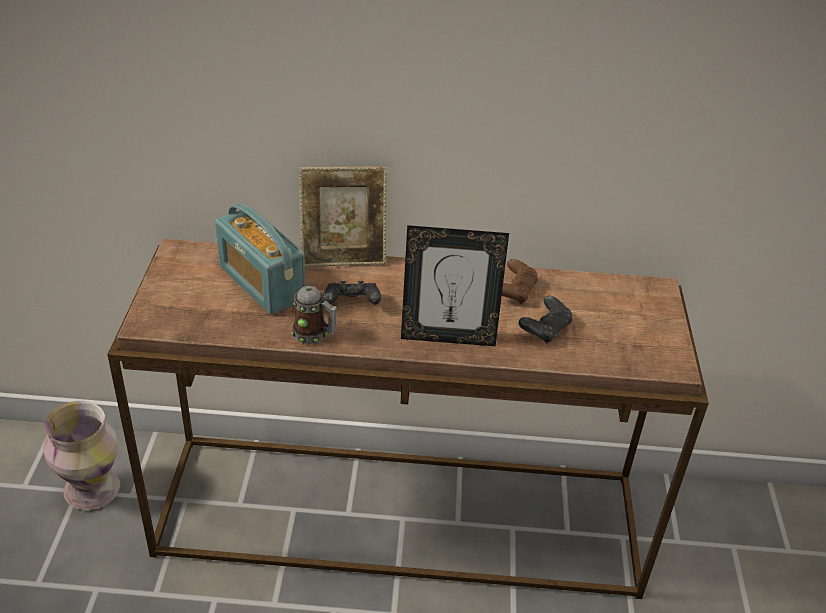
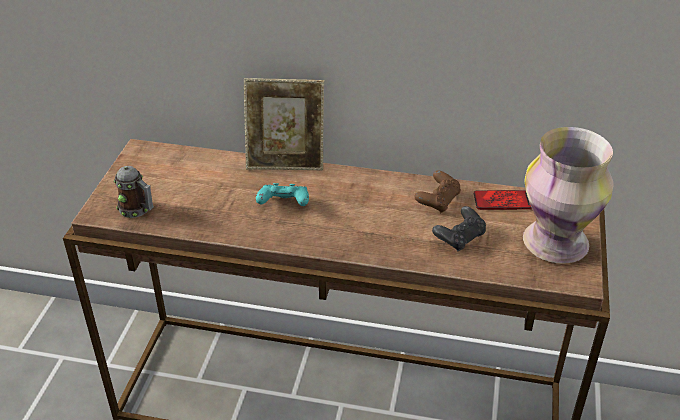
camera: 10 degrees right, 0 degrees up
(93, 490) = (76, 357): vase -> vase (557, 243)
(261, 283) = (207, 182): radio -> none
(314, 334) = (244, 231): mug -> mug (137, 210)
(351, 304) = (284, 204): black game controller -> turquoise game controller
(448, 337) = (366, 240): picture frame -> none
(581, 288) = (502, 201): none -> phone

